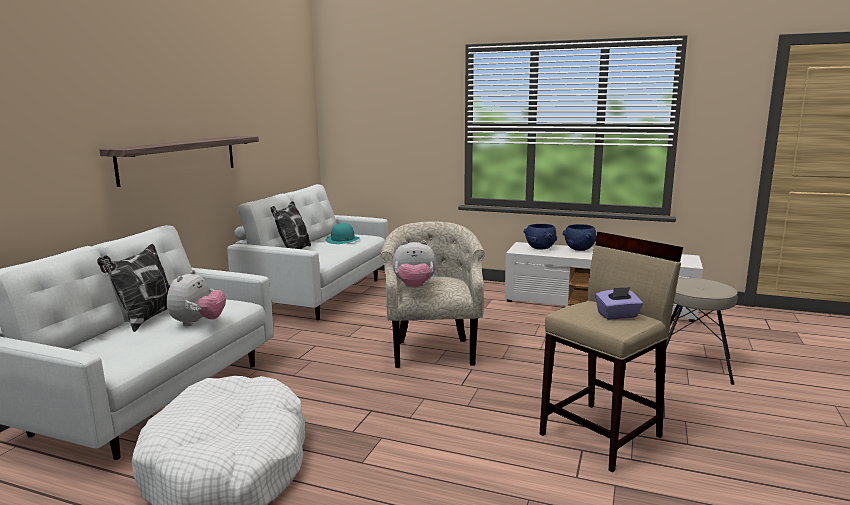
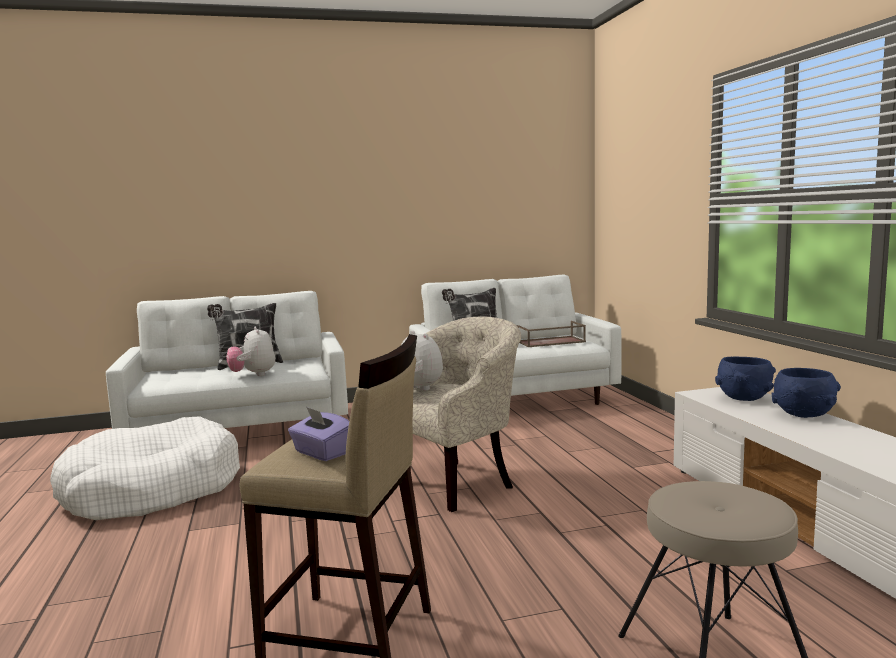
camera: 55 degrees right, 5 degrees down
(179, 159) = (357, 233): shelf -> none
(198, 323) = (253, 375): plush toy -> plush toy turned 90 degrees clockwise
(343, 240) = (550, 342): turquoise hat -> brown tray

